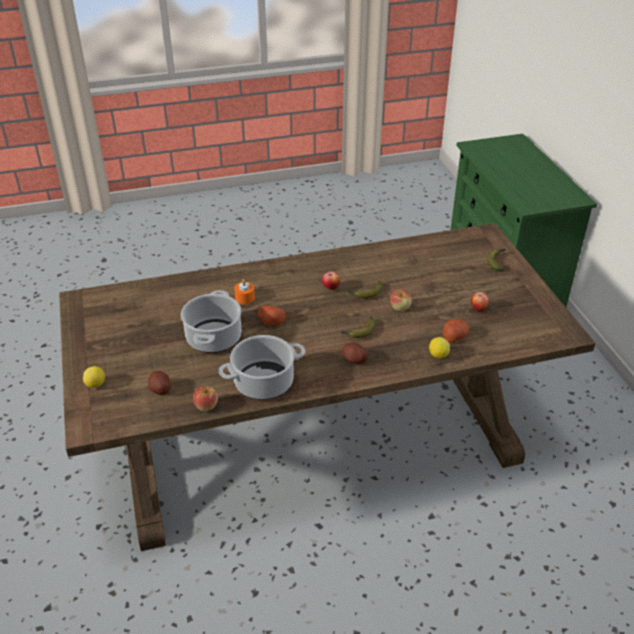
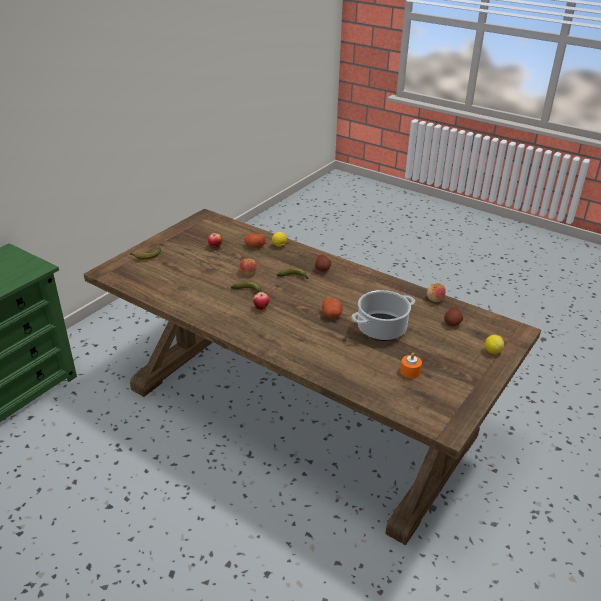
camera: 130 degrees left, 5 degrees down
(245, 298) = (323, 340): orange candle -> orange candle (410, 371)
(263, 383) = (388, 289): cooking pot -> none

